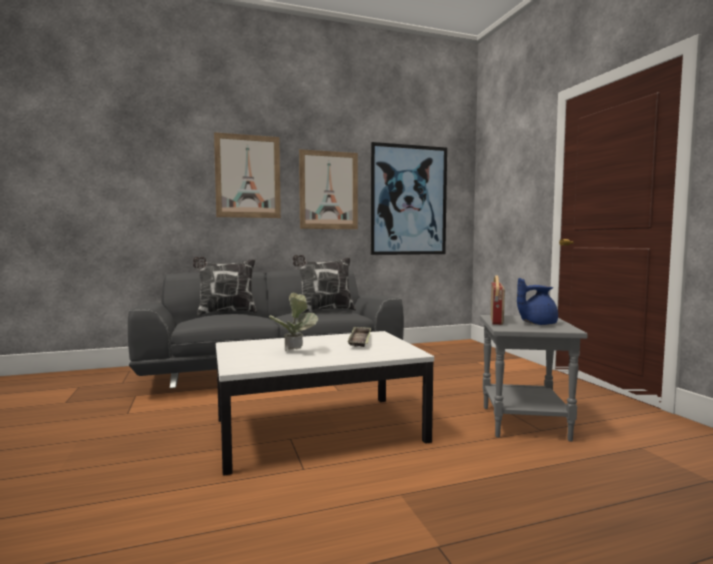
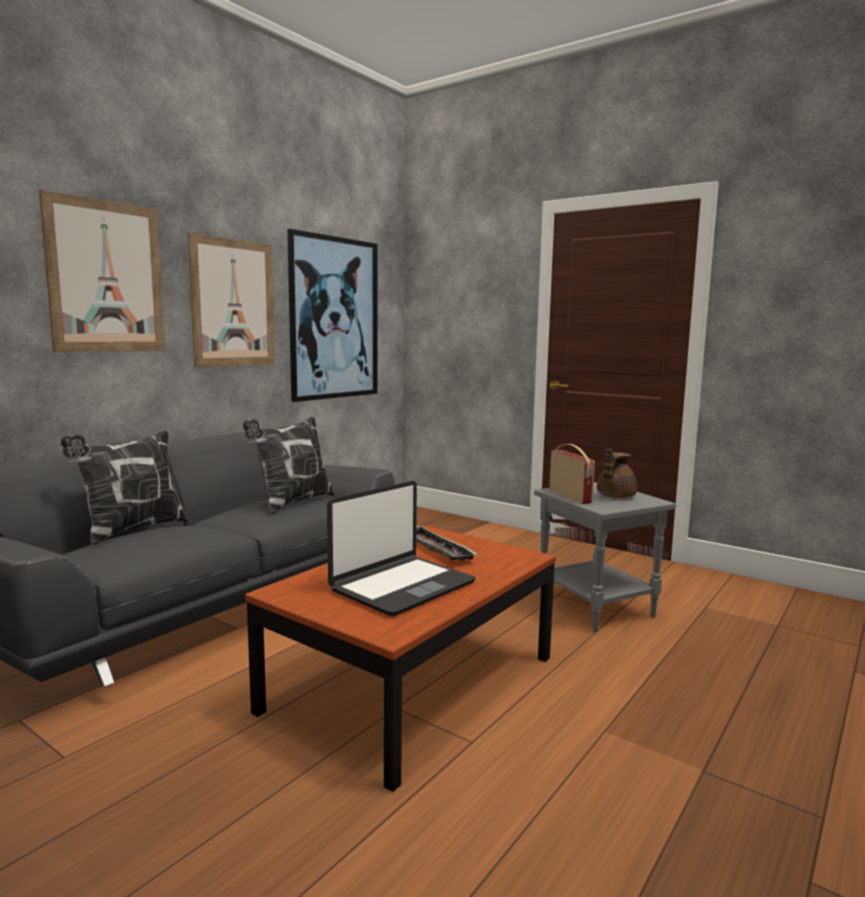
camera: 35 degrees left, 5 degrees up
(295, 352) = (401, 586): potted plant -> laptop
(319, 430) = (412, 683): white coffee table -> brown coffee table
(536, 324) = (614, 496): blue teapot -> brown teapot

